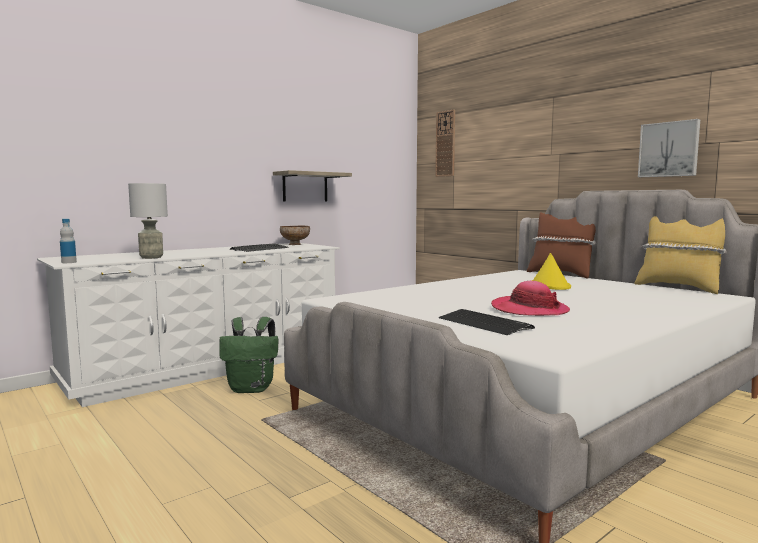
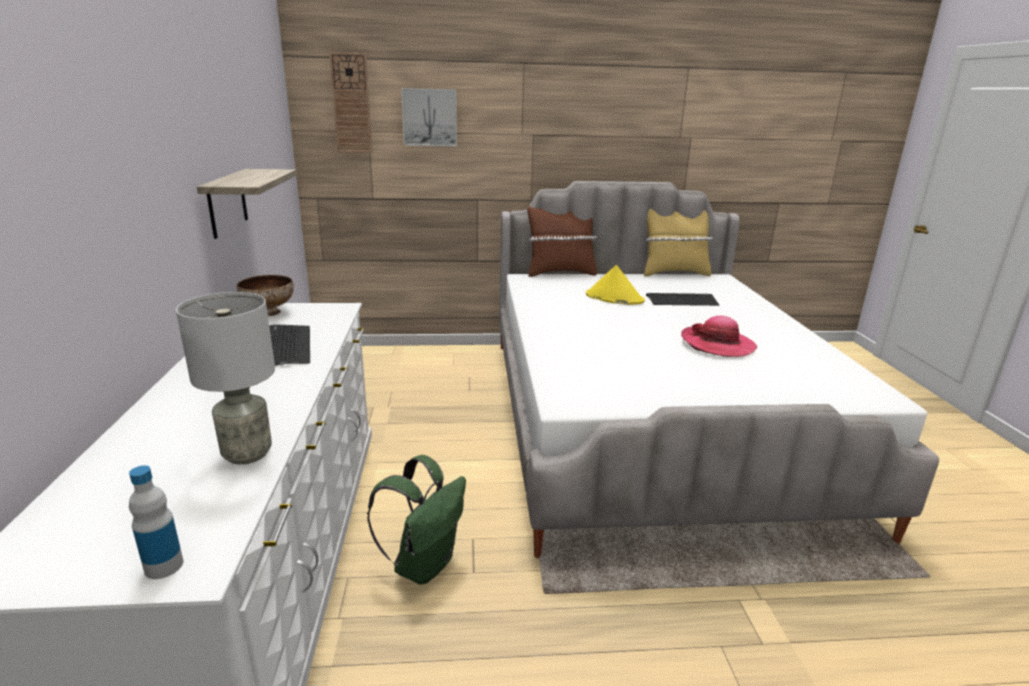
camera: 55 degrees left, 15 degrees up
(484, 323) = (761, 379): keyboard -> keyboard (682, 300)
(669, 149) = (651, 141): picture -> picture (430, 117)

